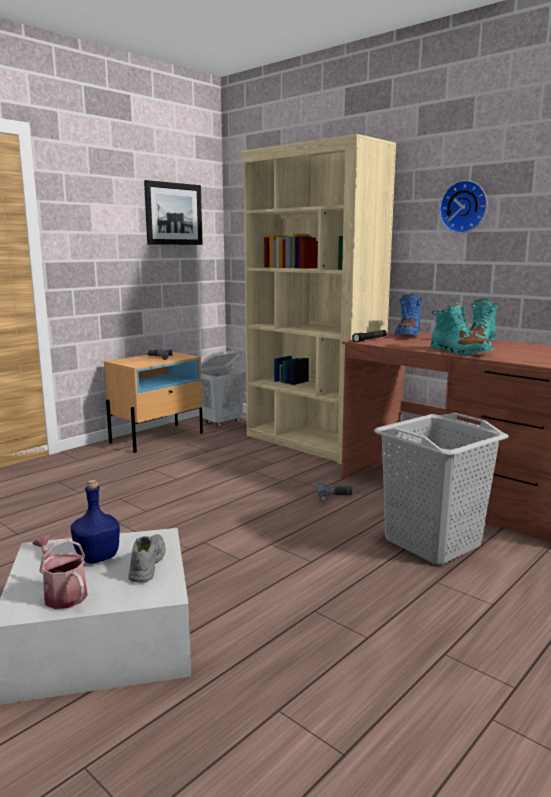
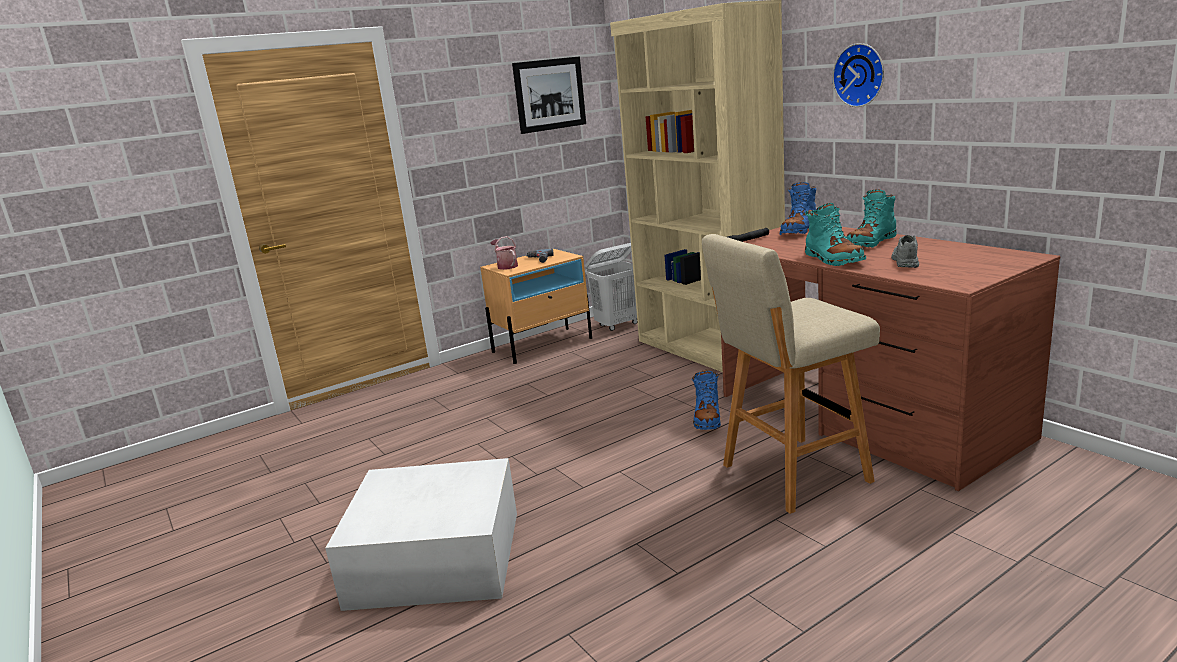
camera: 15 degrees right, 5 degrees up
(62, 594) = (389, 520): watering can -> watering can (506, 266)
(98, 557) = (428, 486): blue bottle -> none
(146, 564) = (468, 494): grey shoe -> grey shoe (905, 261)
(334, 497) = (707, 418): power drill -> blue boot
(431, 542) = (791, 475): grey laundry basket -> beige stool

